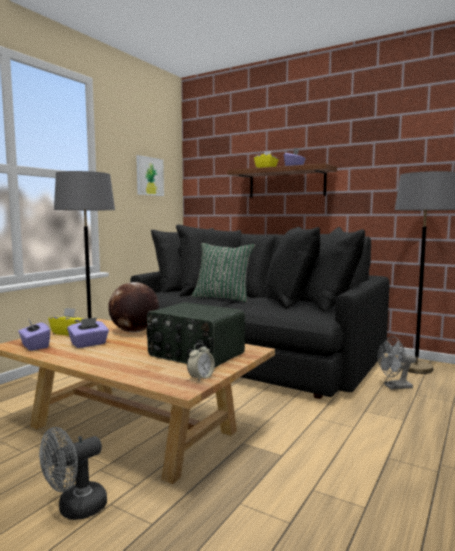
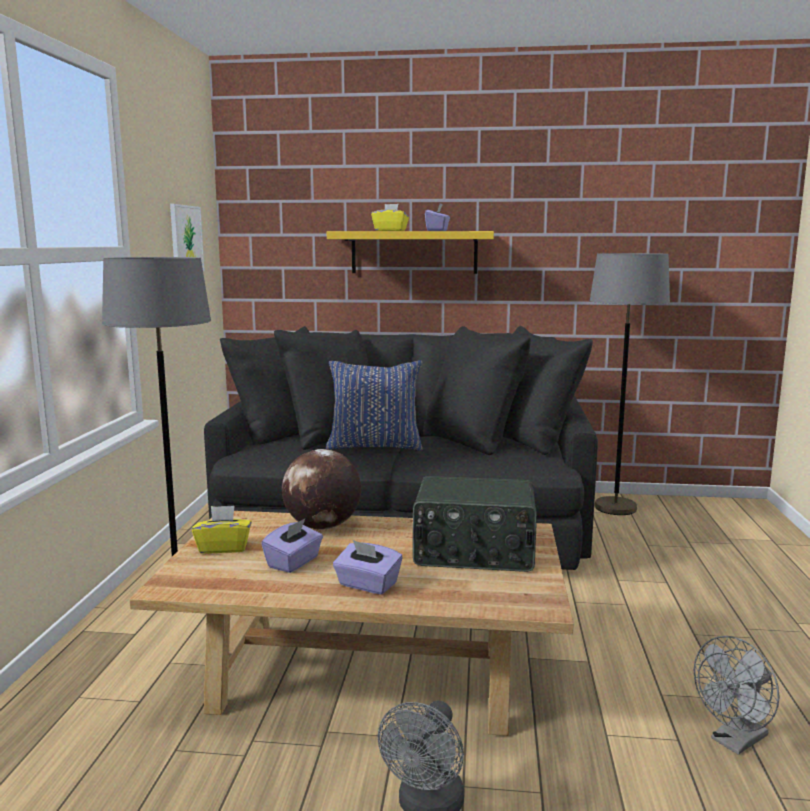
camera: 25 degrees left, 5 degrees up
(34, 346) = (212, 583): purple tissue box -> purple tissue box (367, 585)
(201, 378) = (537, 587): alarm clock -> none
(222, 298) = (375, 446): green pillow -> blue pillow
(286, 183) = (414, 252): brown shelf -> yellow shelf
(394, 387) = (617, 539): grey fan -> grey fan (734, 742)

